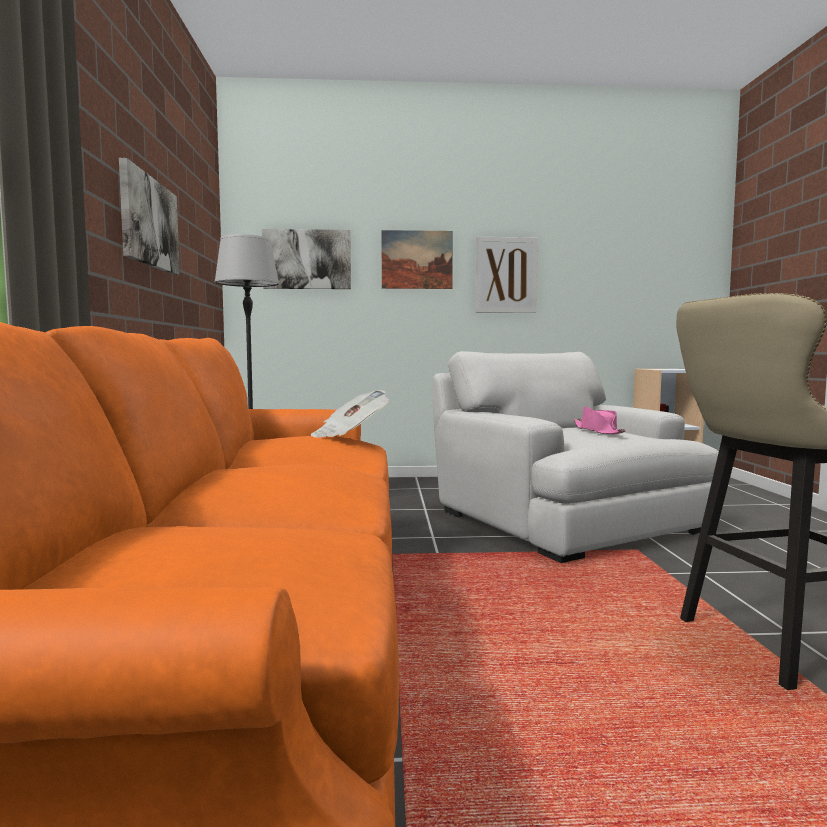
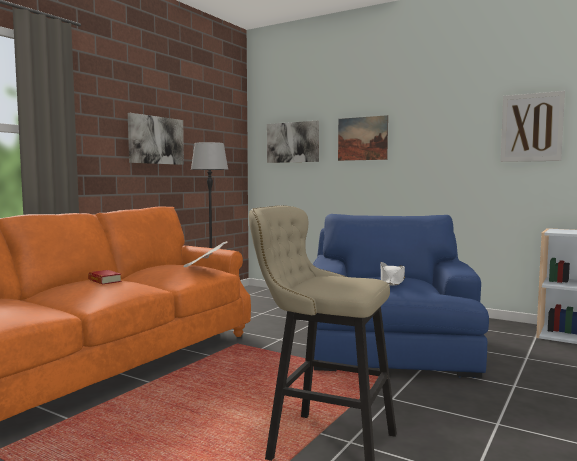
camera: 35 degrees right, 0 degrees up
(275, 466) = (104, 281): none -> book
(506, 275) = (429, 147): picture -> picture (531, 127)
(563, 519) = (389, 346): white armchair -> blue armchair
(598, 431) = (392, 281): pink hat -> white hat

